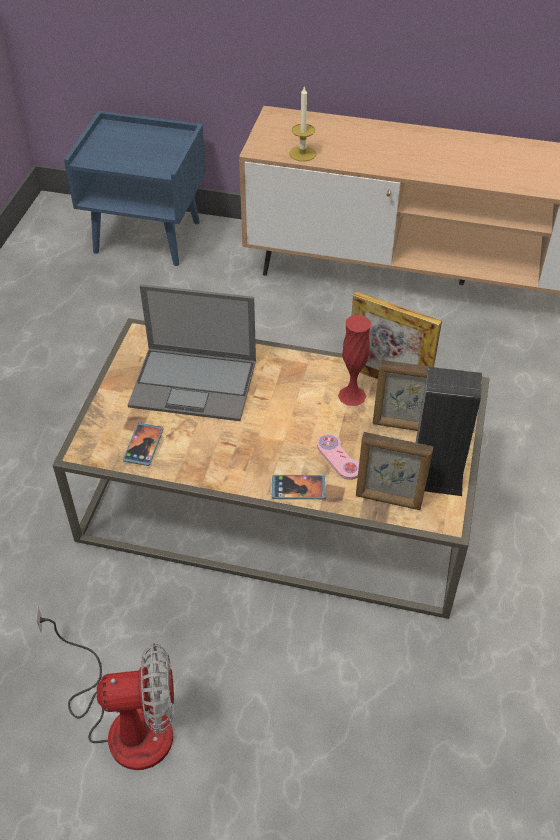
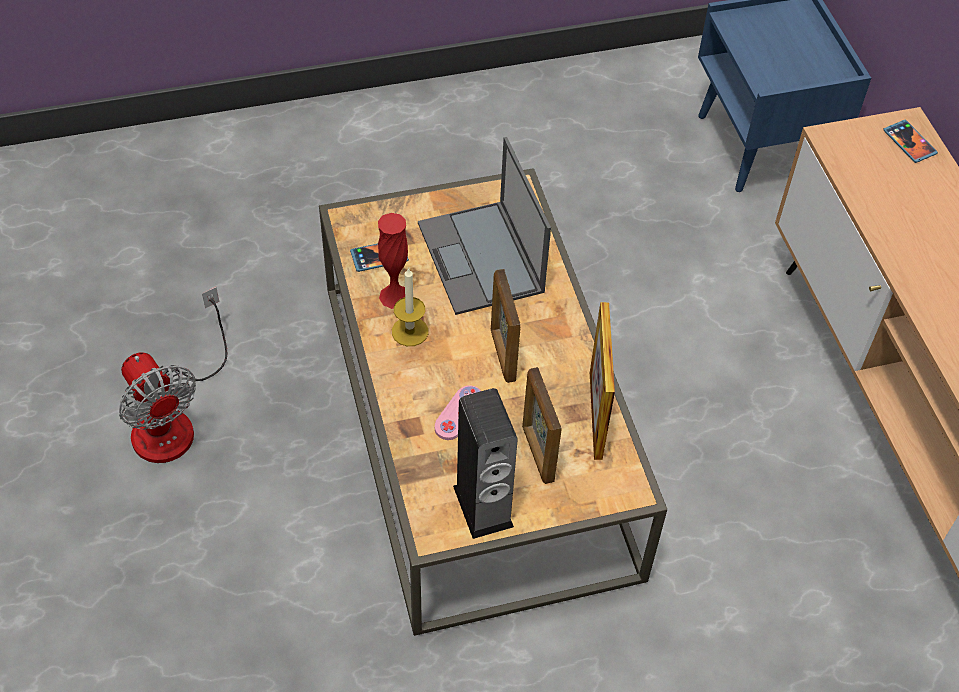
camera: 60 degrees right, 5 degrees up
(298, 488) = (399, 396): phone -> phone (909, 143)
(302, 153) = (857, 178): candle -> candle (410, 331)
(352, 395) = (551, 392): red vase -> red vase (394, 296)
(388, 500) = (428, 476): picture frame -> picture frame (502, 355)

